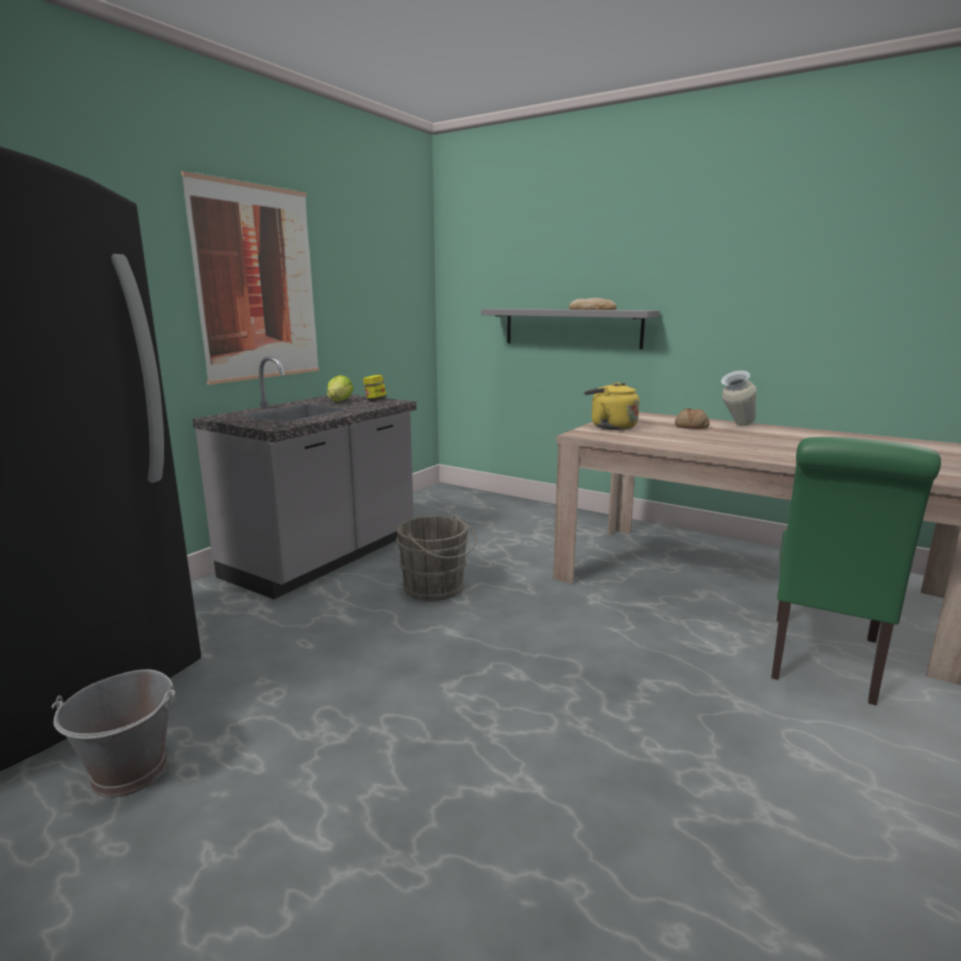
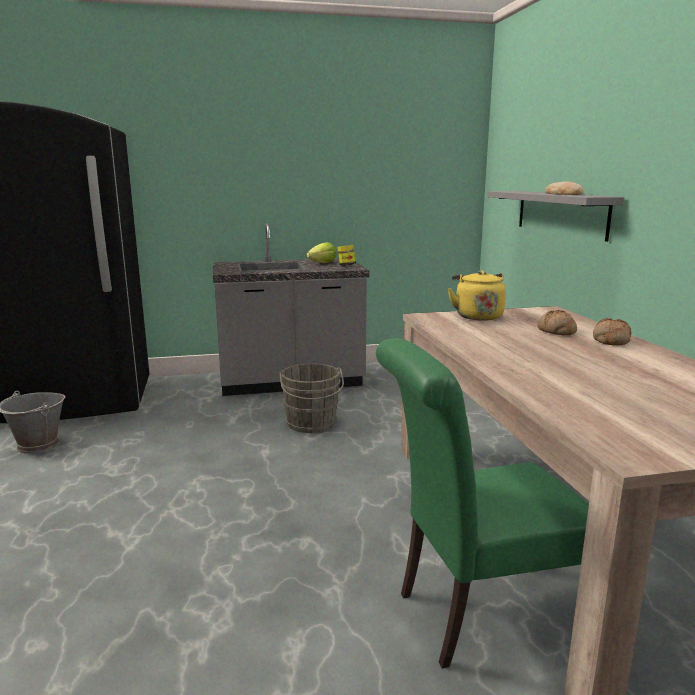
camera: 45 degrees right, 0 degrees up
(257, 283) = (279, 169): picture -> none
(735, 426) = (609, 341): vase -> bread

